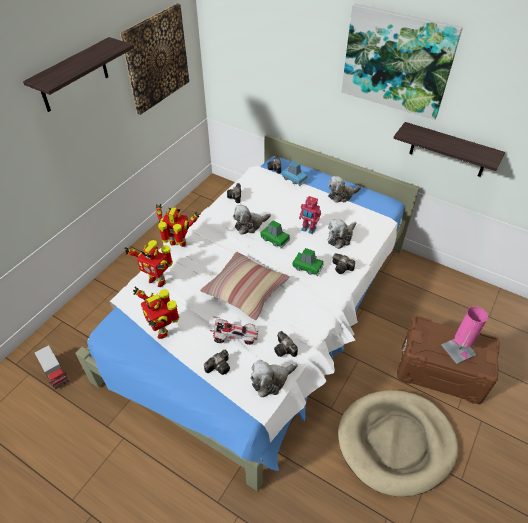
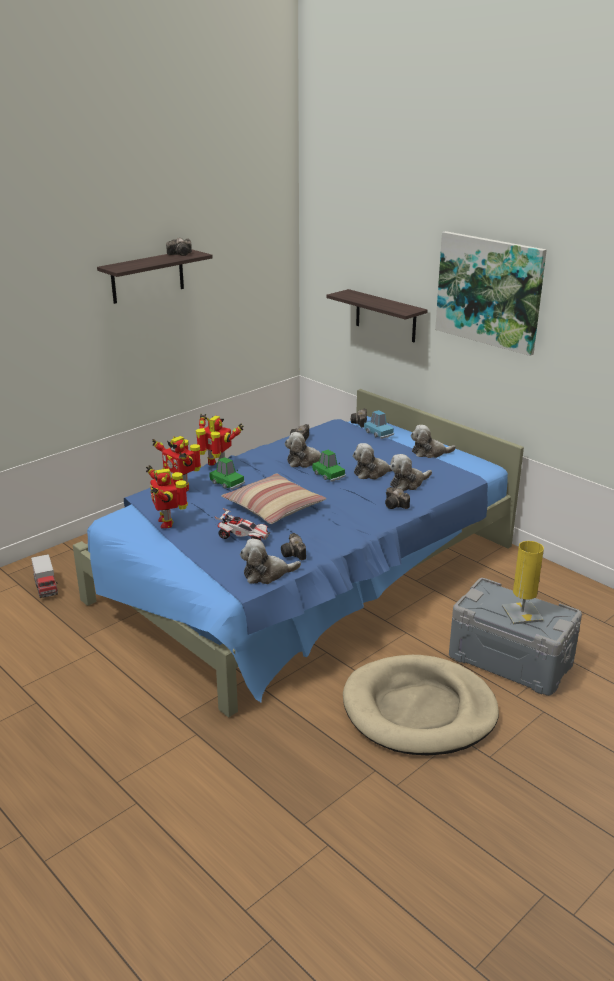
camera: 15 degrees right, 20 degrees down
(156, 59) = (241, 286): picture -> none
(220, 366) = (216, 556): camera -> camera (181, 254)
(261, 311) = (304, 574): white bed -> blue bed
(307, 267) = (355, 499): green toy car -> green toy car (227, 483)
(308, 229) = (372, 473): toy robot -> plush toy
(440, 372) = (510, 660): brown storage box -> grey storage box
(448, 150) = (550, 396): shelf -> shelf (385, 316)
(458, 350) = (522, 613): pink table lamp -> yellow table lamp

